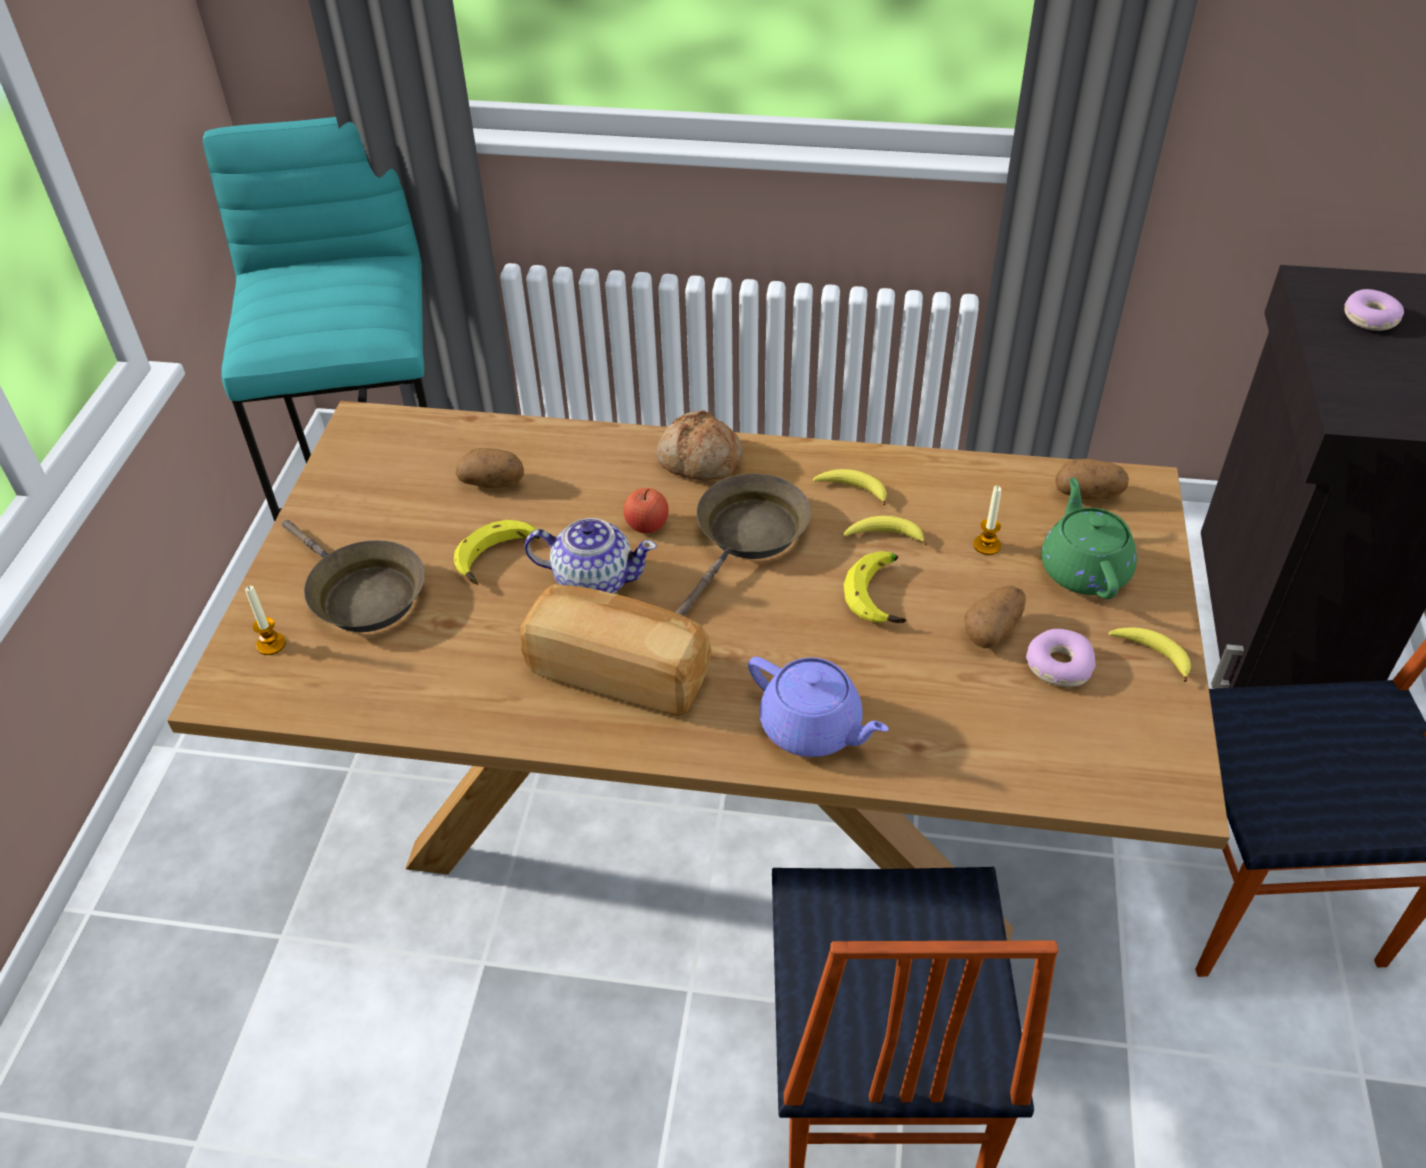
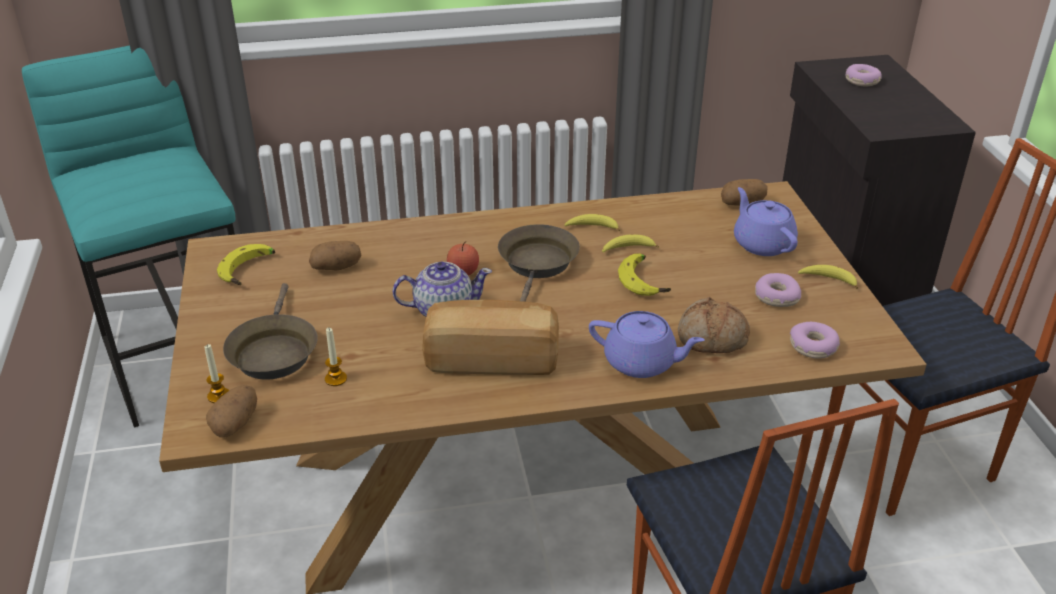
camera: 20 degrees left, 10 degrees down
(361, 594) = (273, 351): brown frying pan -> brown frying pan turned 60 degrees clockwise
(500, 559) = (367, 311): banana -> banana (249, 271)
(699, 461) = (478, 229): bread -> bread (711, 339)
(987, 545) = (695, 242): candle -> candle (336, 379)
(993, 630) = (725, 286): potato -> potato (236, 423)
(1070, 764) = (813, 347): none -> donut
(1083, 569) = (762, 243): green teapot -> purple teapot

